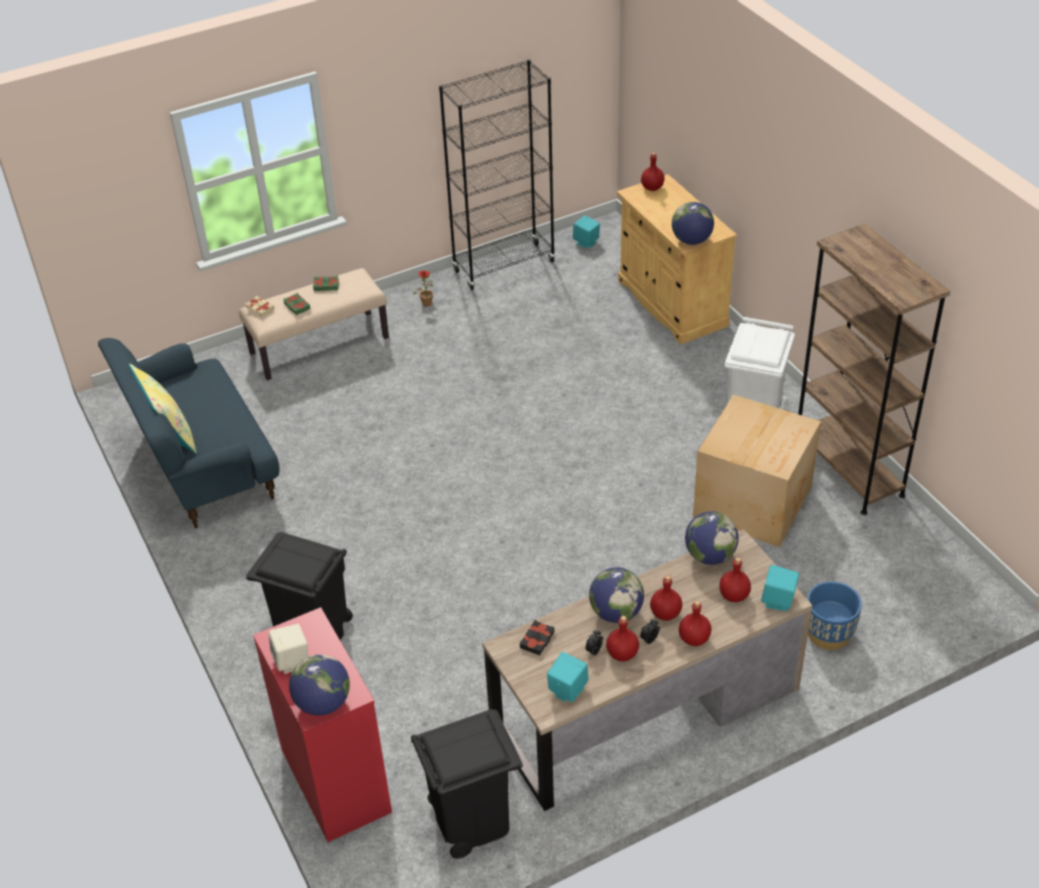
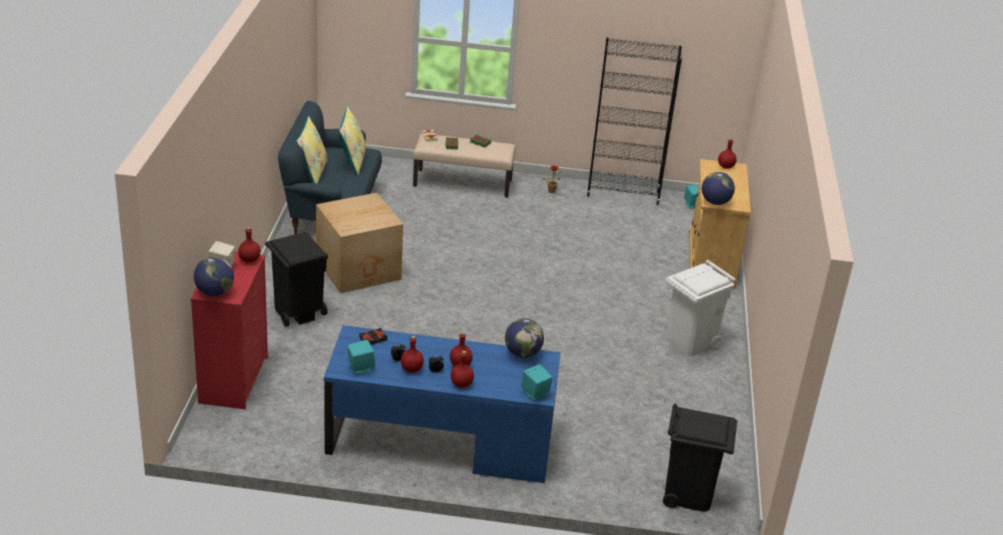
camera: 30 degrees right, 10 degrees down
(202, 392) = (352, 161): none -> yellow pillow
(471, 820) = (282, 436): black trash can -> black trash can (688, 493)
(616, 612) = (432, 350): globe -> none
(645, 707) = (440, 441): brown desk -> blue desk
(734, 596) = (512, 378): red bottle -> red bottle (250, 260)
(754, 502) = (635, 382): cardboard box -> cardboard box (359, 269)
(828, 634) = (599, 469): blue planter -> none
(847, 469) = (721, 397): brown bookcase -> none

